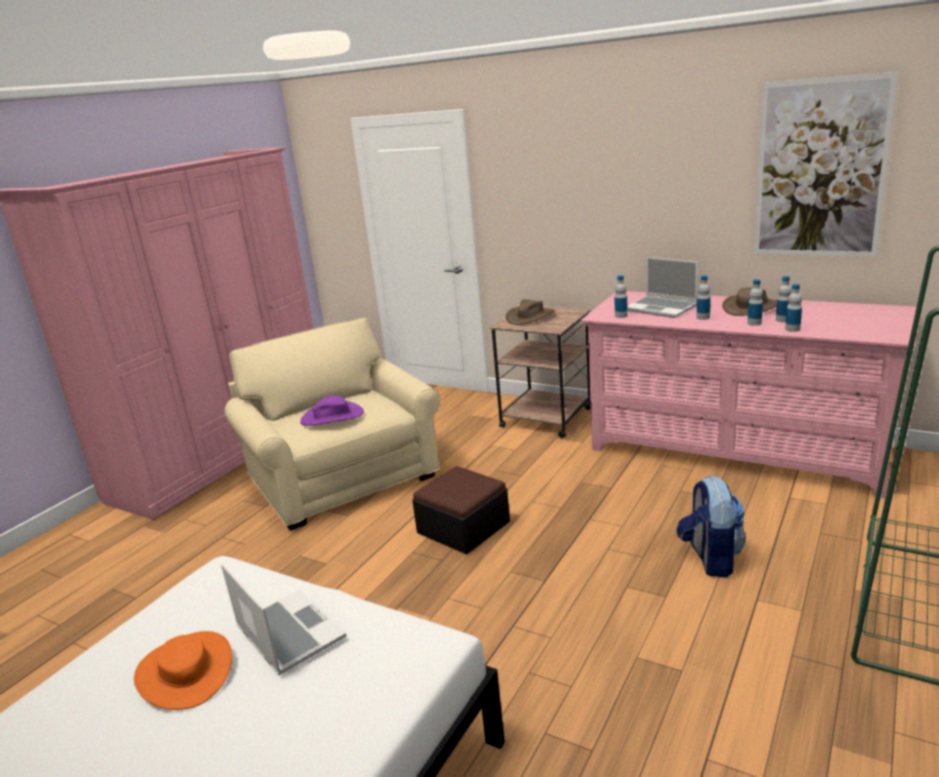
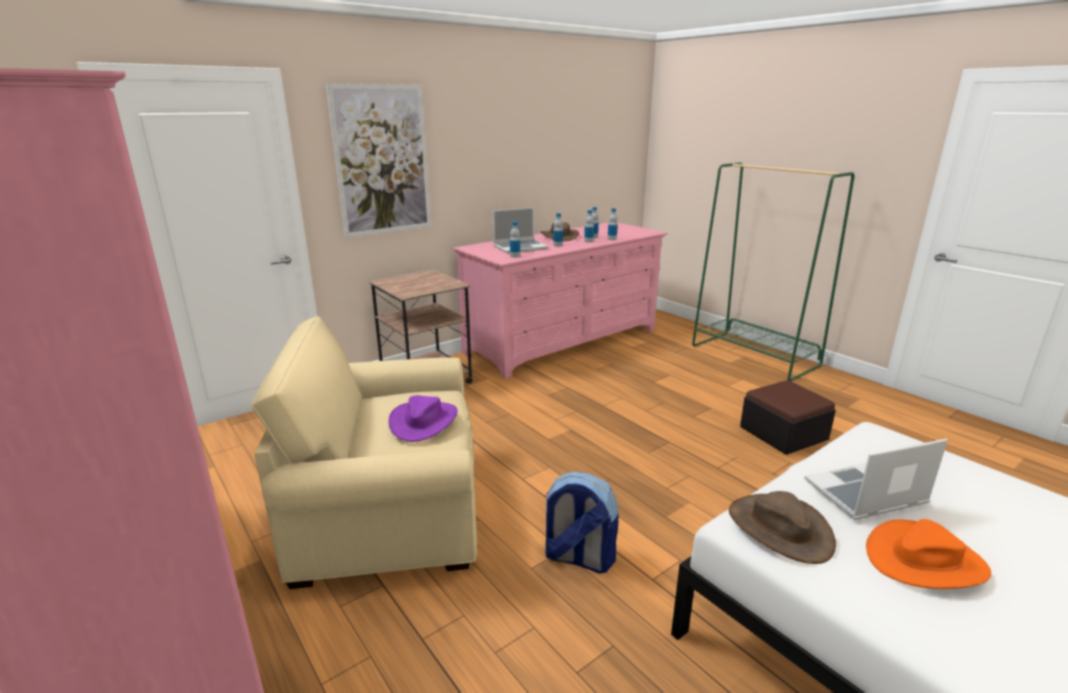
camera: 70 degrees left, 0 degrees up
(463, 527) = (567, 458): ottoman -> ottoman (783, 433)
(530, 317) = (408, 284): brown hat -> brown hat (779, 528)
(710, 558) = (680, 384): backpack -> backpack (578, 558)
(820, 170) = (569, 138): picture -> picture (382, 161)

